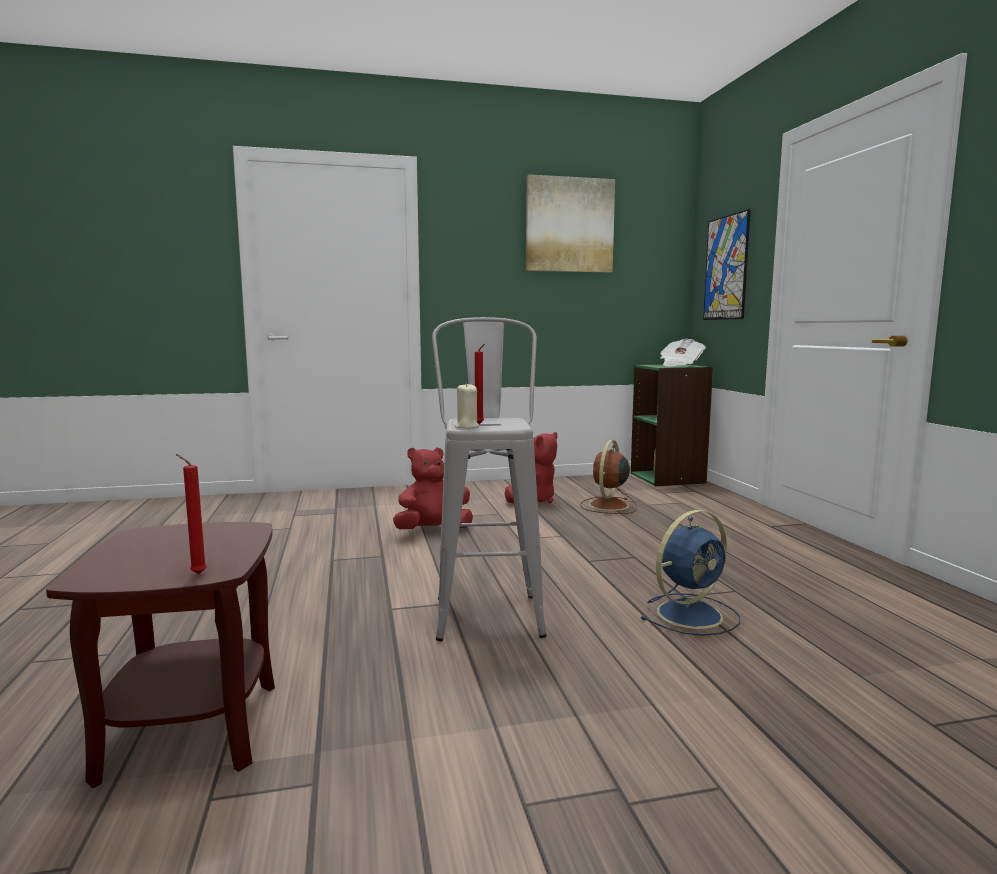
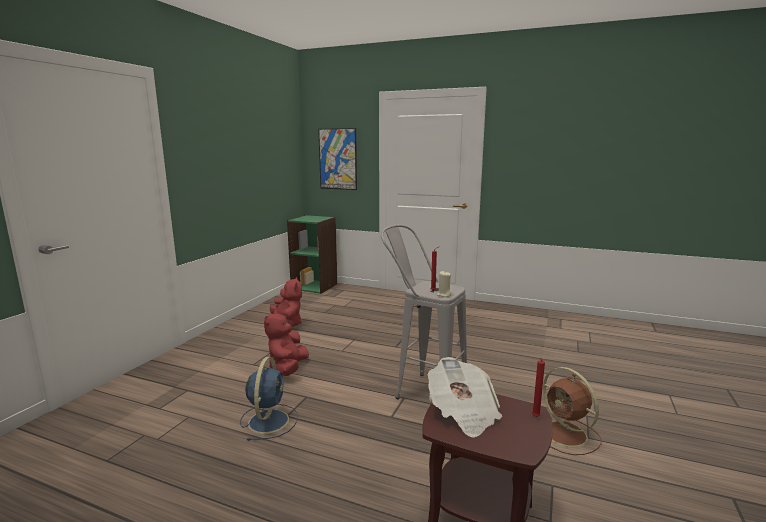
camera: 55 degrees left, 5 degrees up
(569, 225) = (249, 128): picture -> none
(608, 506) = (330, 313): brown fan -> brown fan (566, 435)
(680, 365) = (313, 217): newspaper -> newspaper (463, 413)
(691, 614) = (475, 350): blue fan -> blue fan (269, 420)

